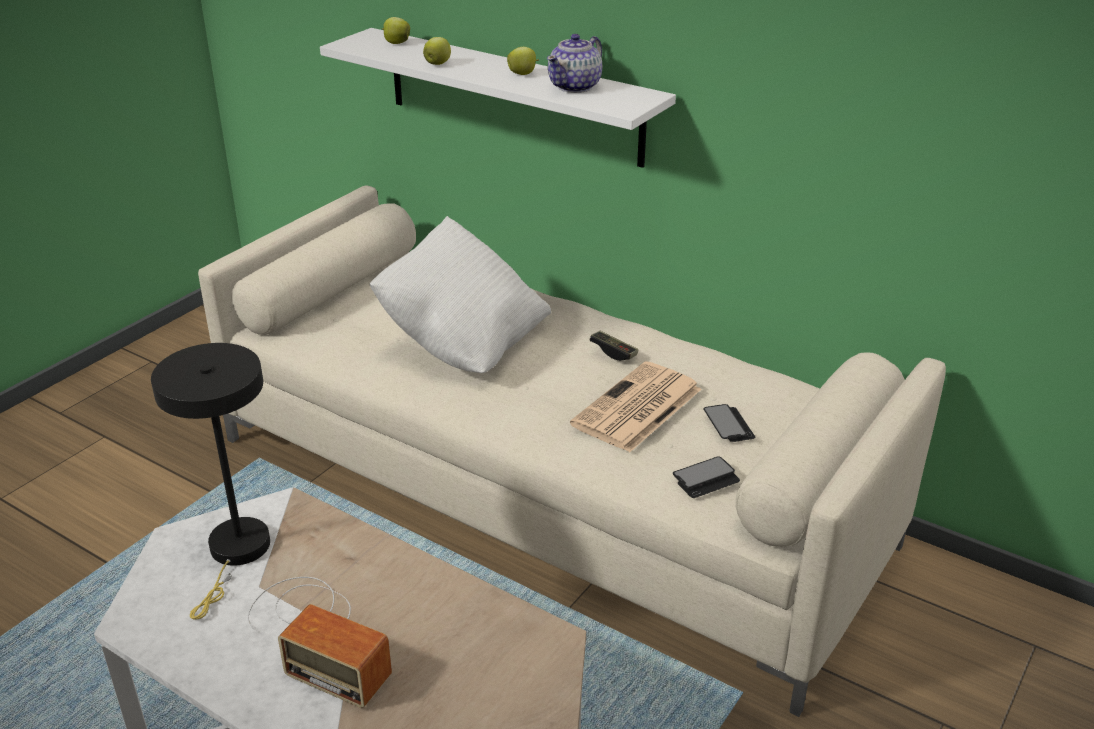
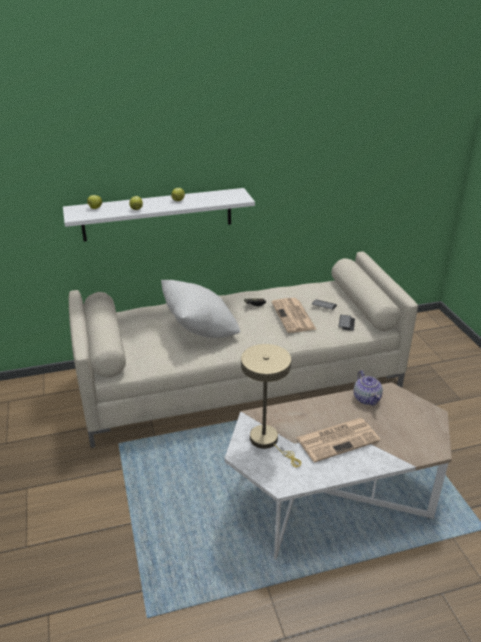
camera: 50 degrees left, 0 degrees up
(236, 553) = (268, 441): black table lamp -> beige table lamp
(318, 635) = (338, 439): radio -> newspaper
(575, 86) = (208, 197): teapot -> teapot (367, 398)

